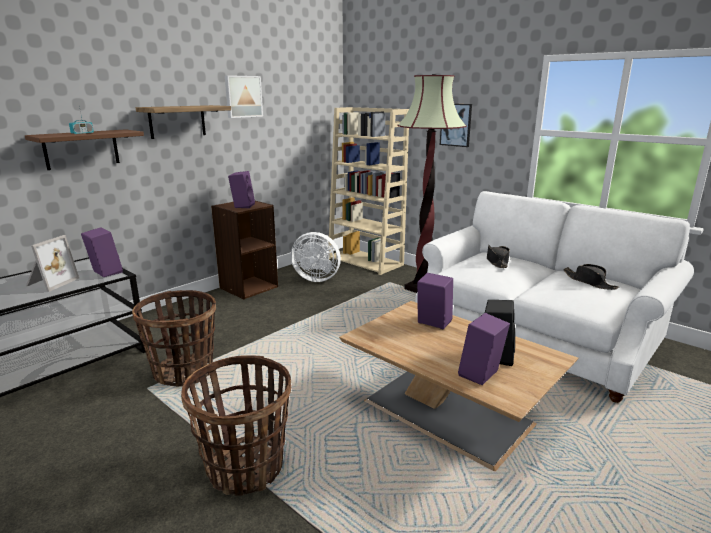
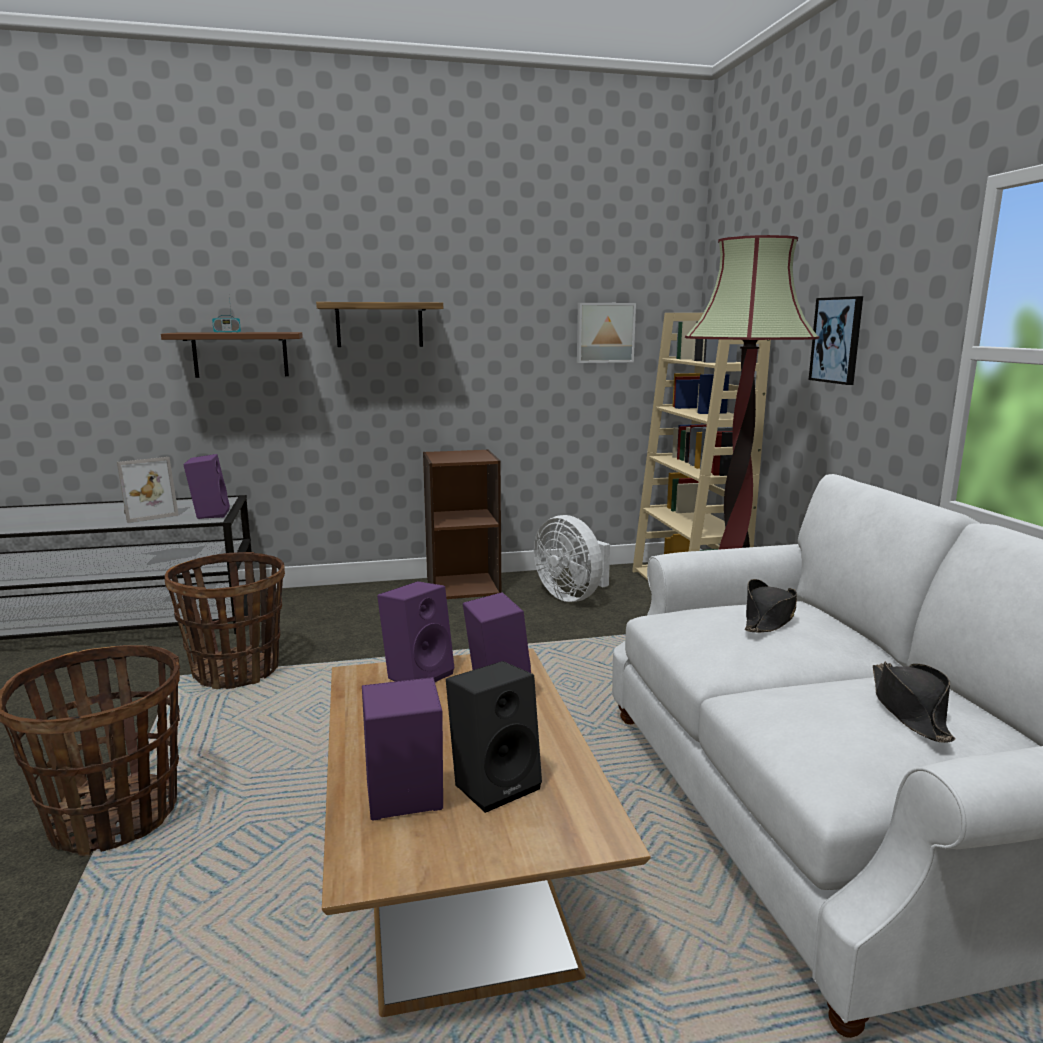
camera: 35 degrees right, 5 degrees down
(242, 206) = (458, 456): purple speaker -> purple speaker (418, 674)
(243, 96) = (493, 291): picture -> picture (605, 332)

